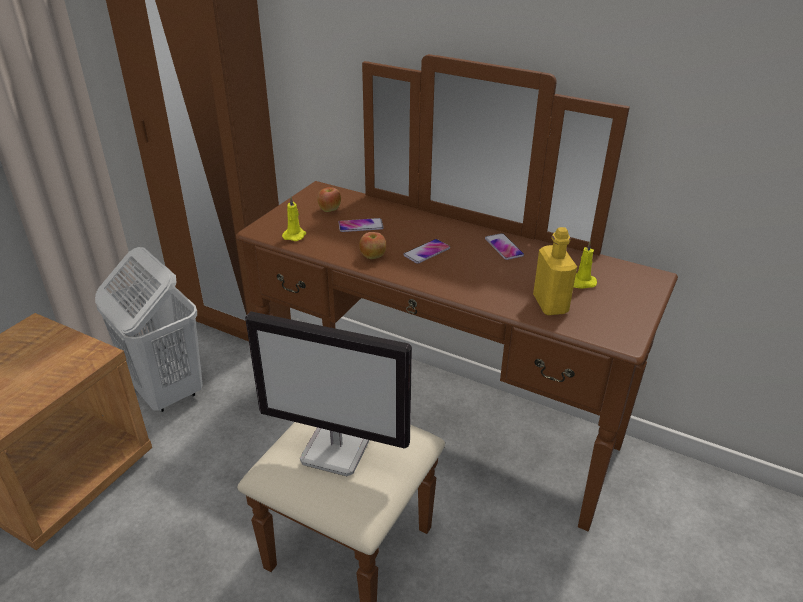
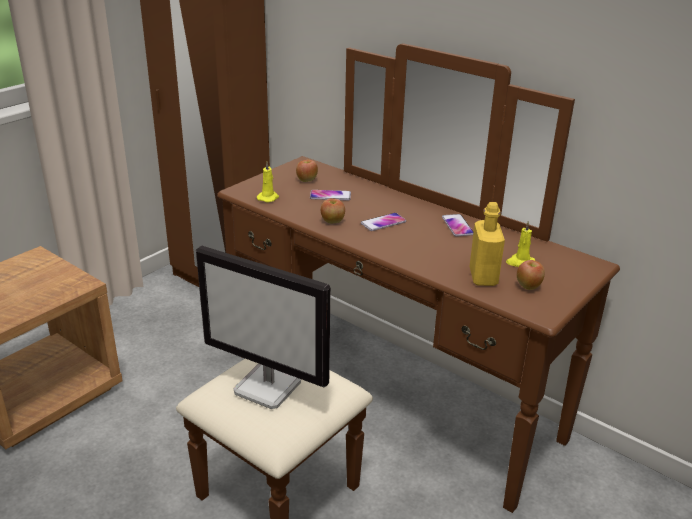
camera: 10 degrees right, 5 degrees down
(166, 391) = (147, 337): white laundry basket -> none
(599, 310) = (529, 286): none -> apple

